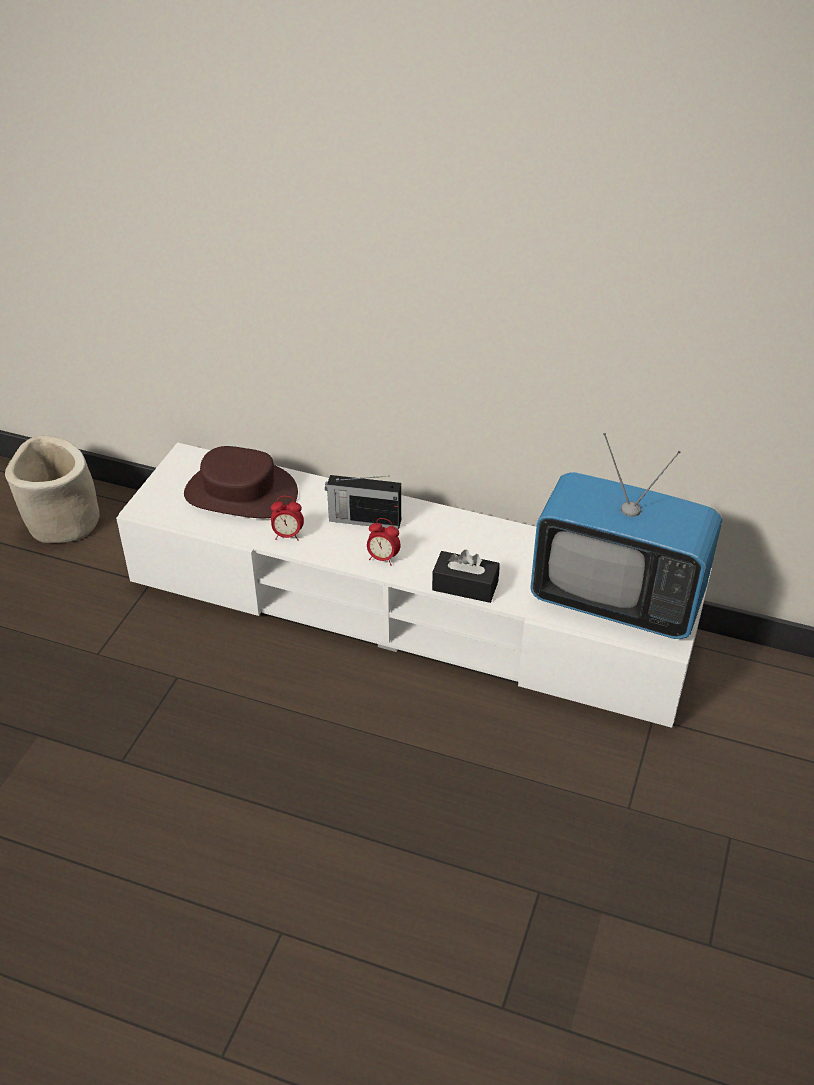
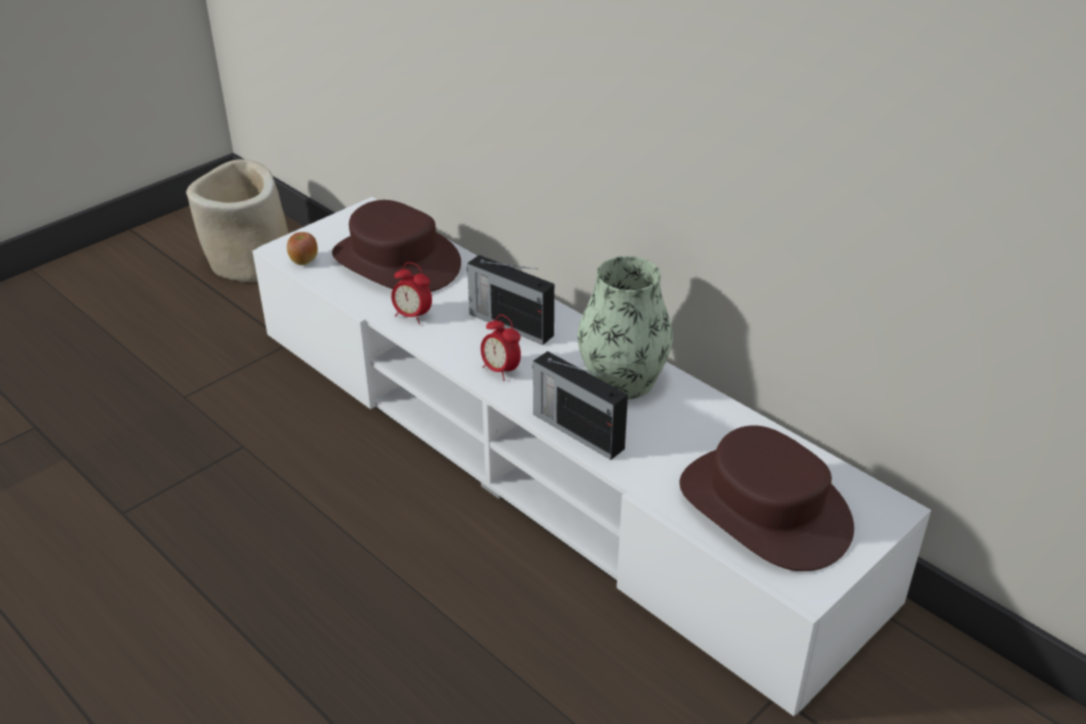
camera: 25 degrees right, 5 degrees down
(167, 515) = (304, 261): none -> apple
(465, 586) = (576, 430): black tissue box -> radio
(470, 538) = (623, 379): none -> vase
(616, 600) = (765, 508): television -> brown hat

